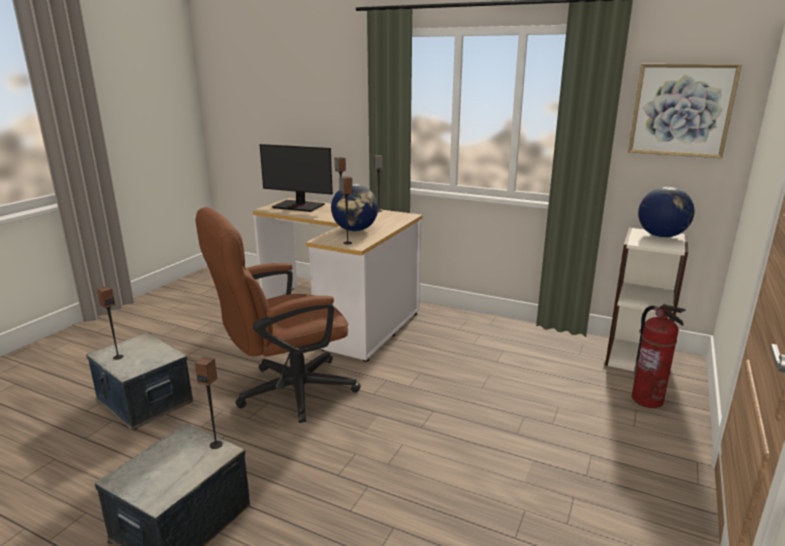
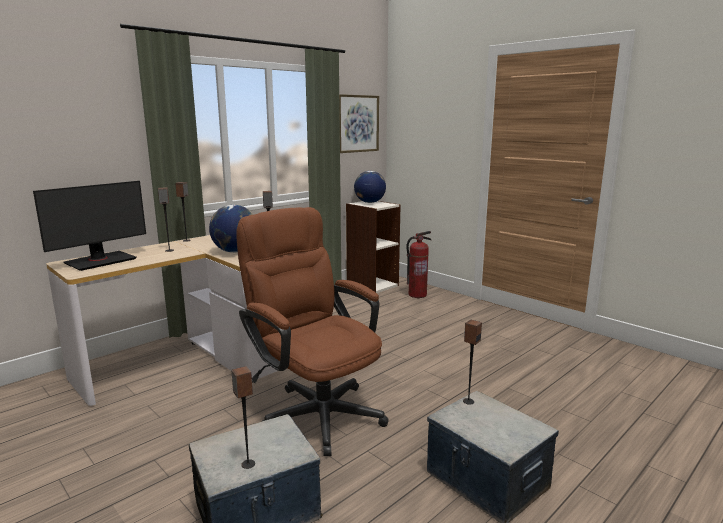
camera: 70 degrees left, 5 degrees down
(285, 392) = (316, 410): brown office chair -> brown office chair turned 150 degrees clockwise

